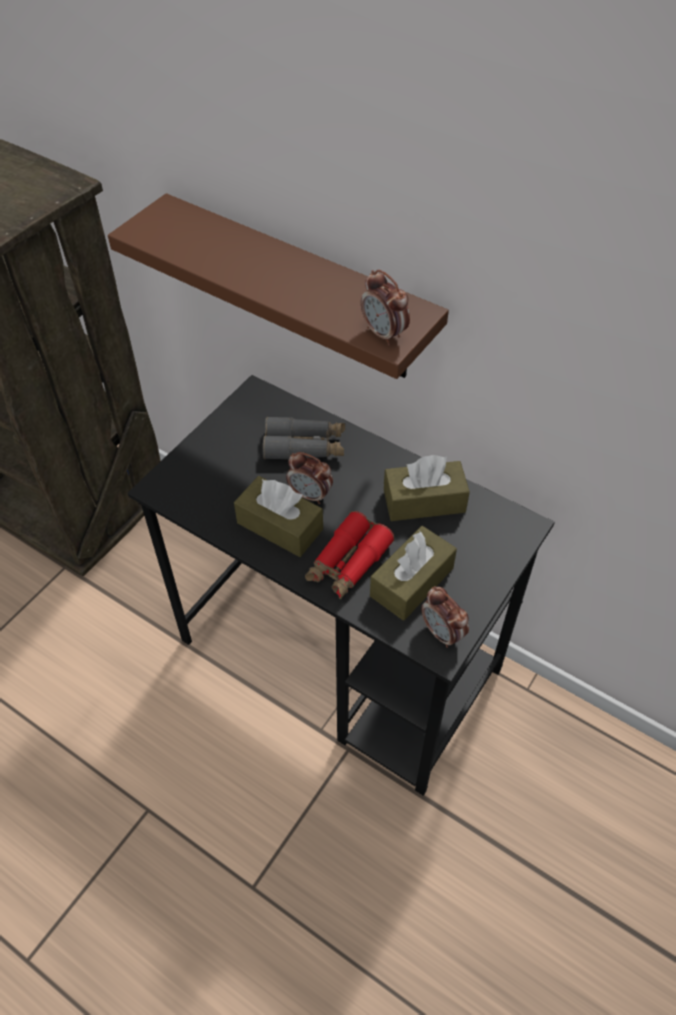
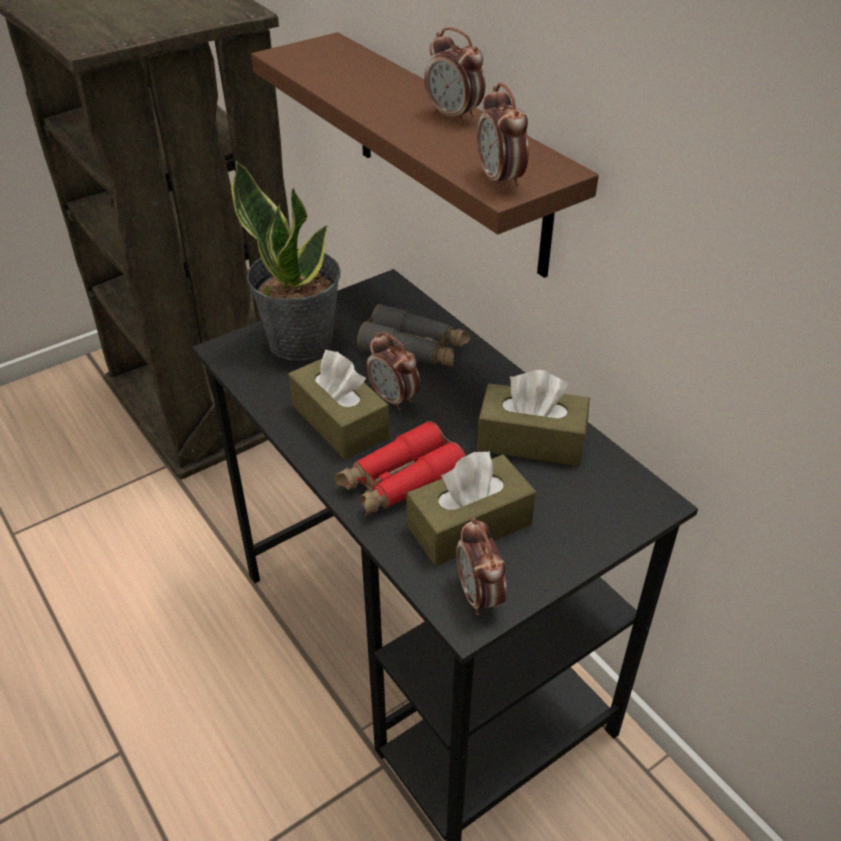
camera: 20 degrees right, 10 degrees down
(212, 462) = (301, 340): none -> potted plant
(315, 273) = (454, 116): none -> alarm clock

